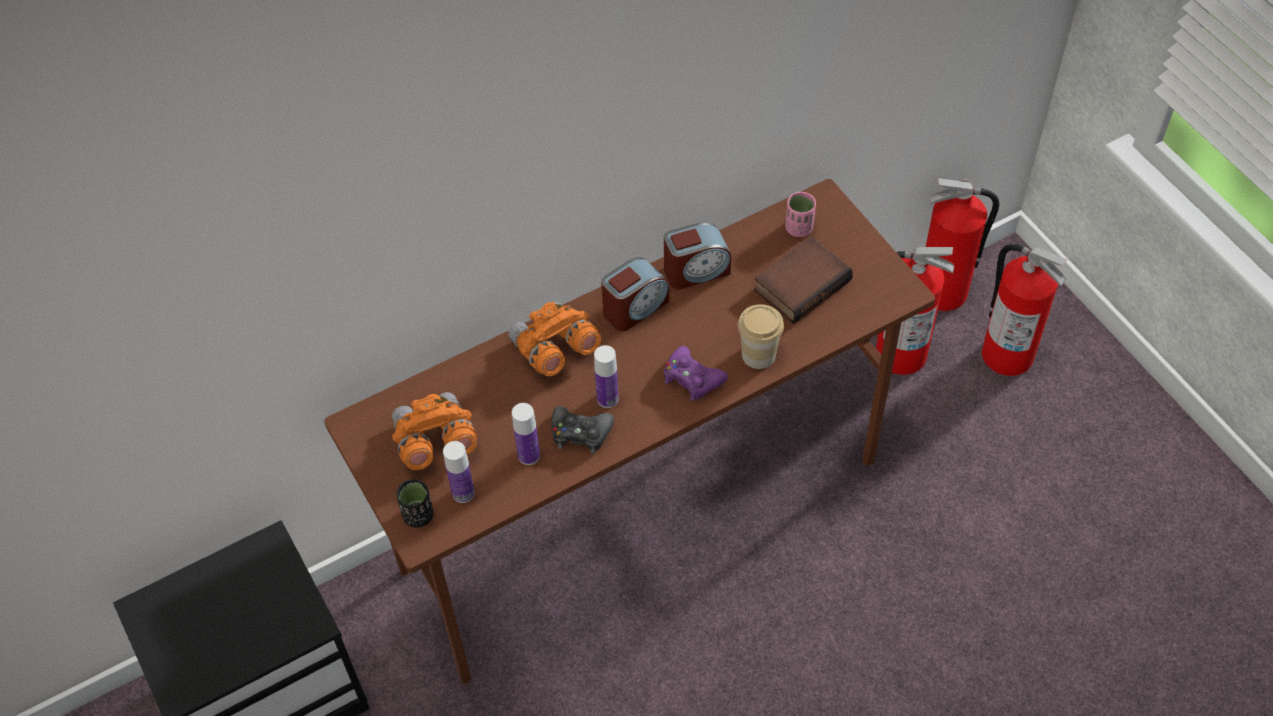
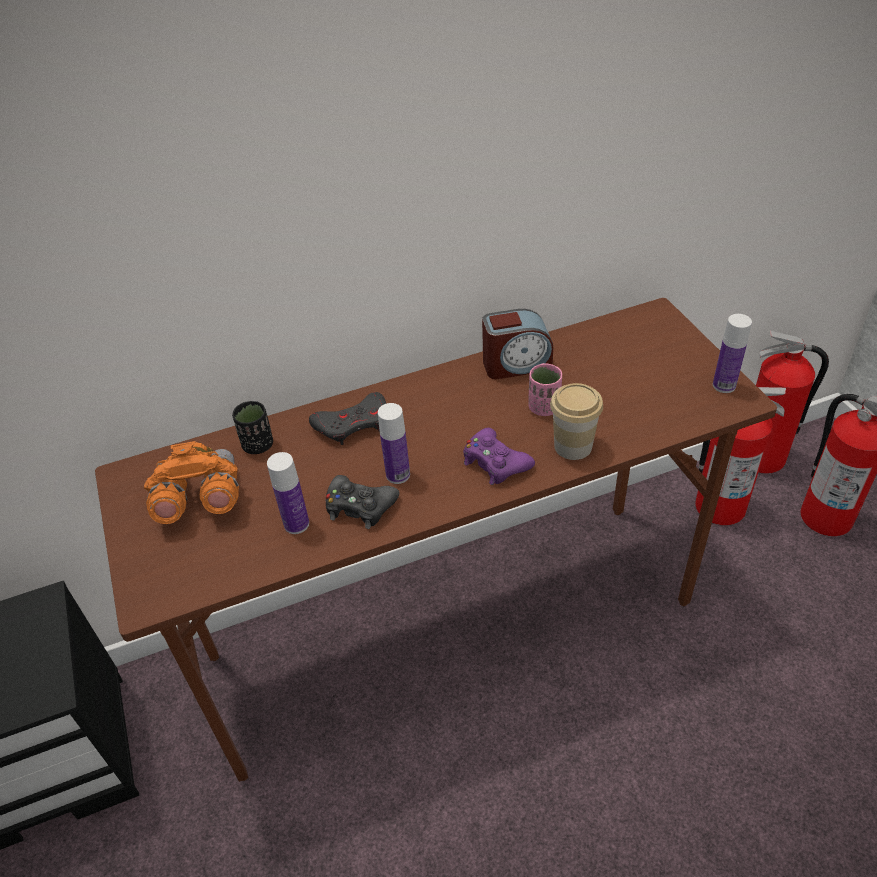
camera: 10 degrees right, 10 degrees down
(418, 515) = (154, 575): black cup -> black cup (258, 445)
(463, 493) = (212, 556): bottle -> bottle (724, 385)
(554, 350) = (353, 424): orange binoculars -> grey game controller
(635, 308) = (446, 392): alarm clock -> none
(799, 228) = (629, 335): pink cup -> pink cup (544, 408)
(801, 283) = (627, 383): book -> none

